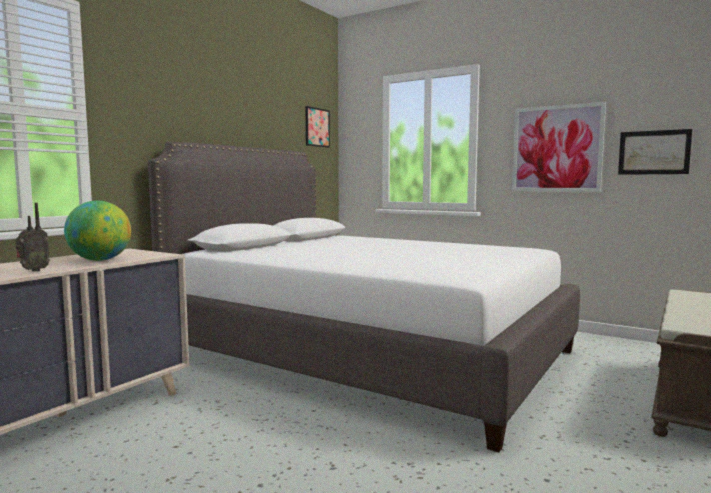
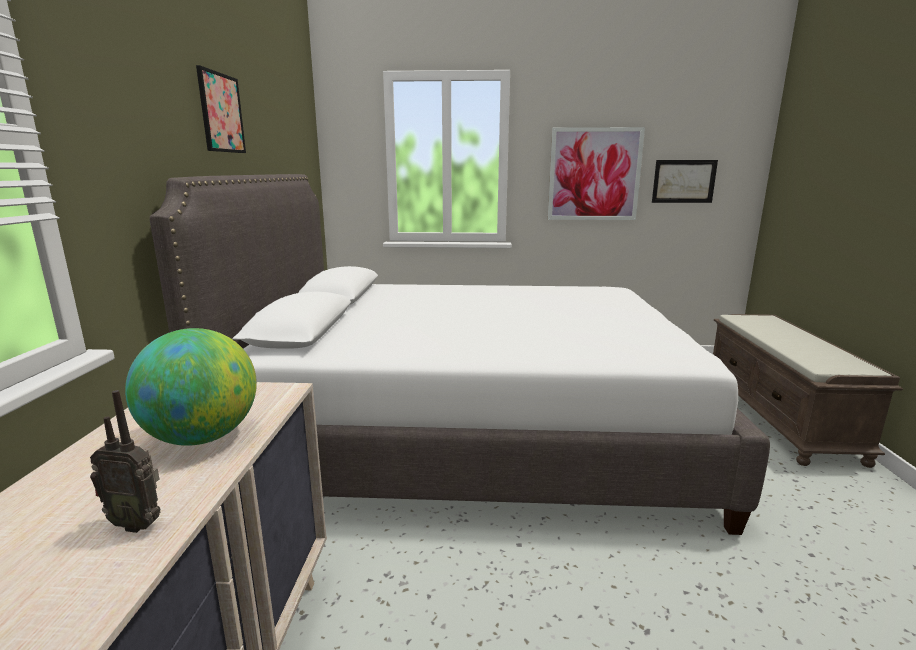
camera: 30 degrees left, 10 degrees up
(33, 271) = (138, 523): radio -> radio turned 90 degrees clockwise
(317, 127) = (303, 136): picture -> picture (221, 113)

